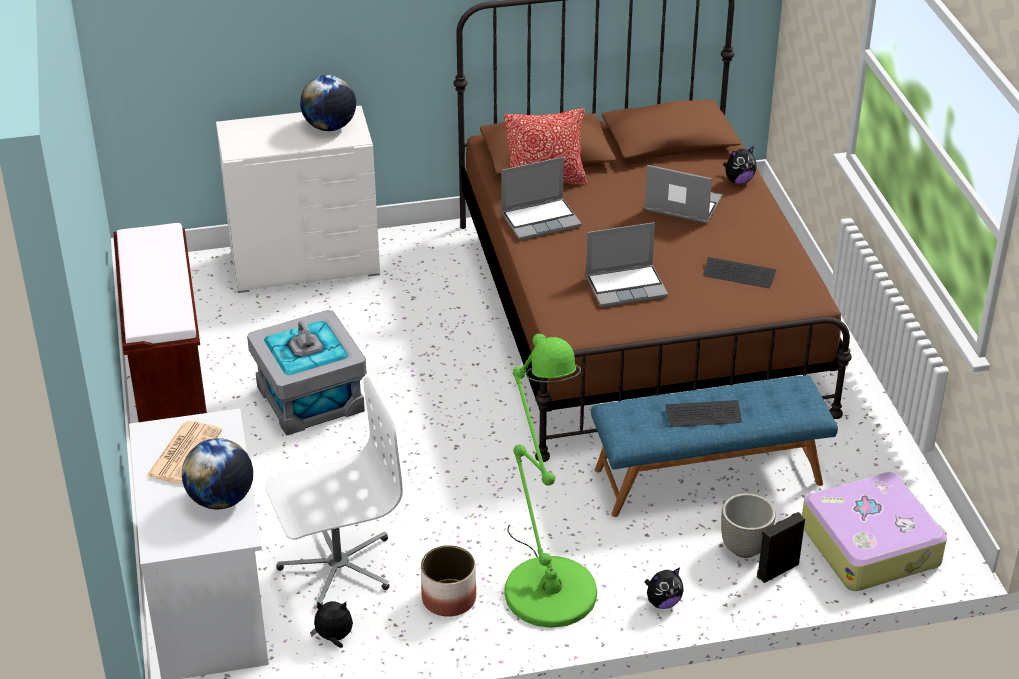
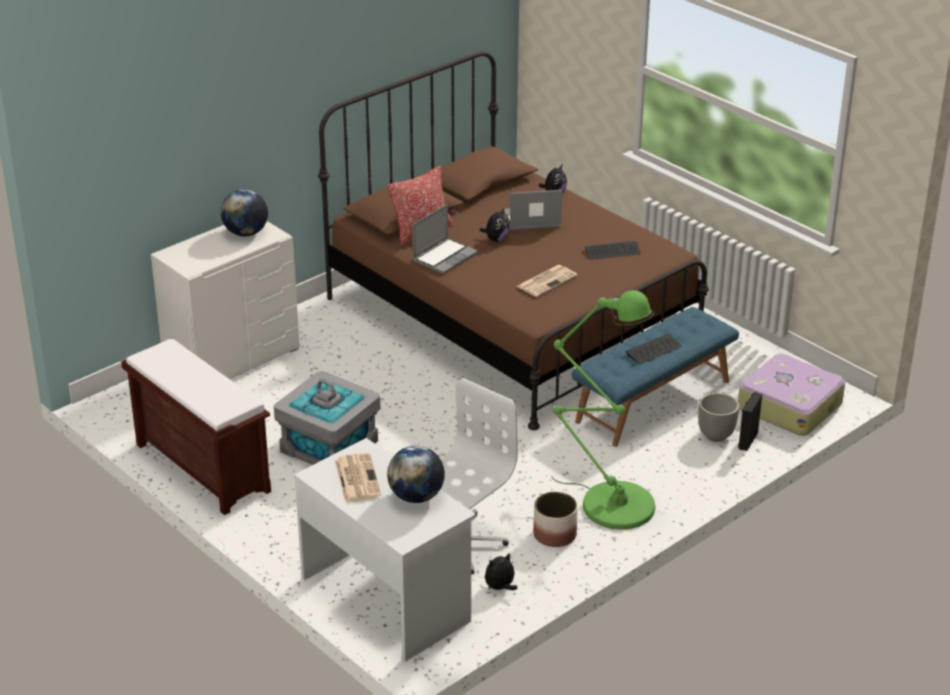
camera: 30 degrees left, 5 degrees down
(627, 286) = (547, 281): laptop -> newspaper
(663, 602) = (695, 485): plush toy -> plush toy (496, 239)

